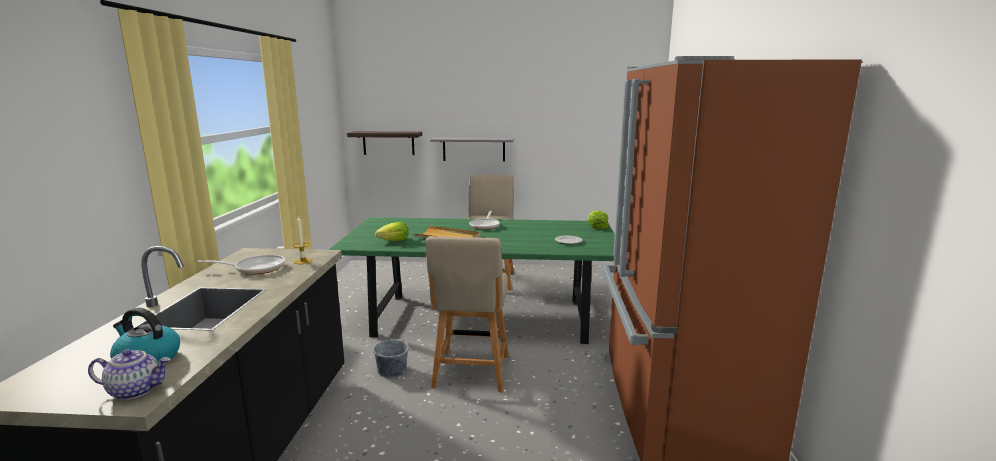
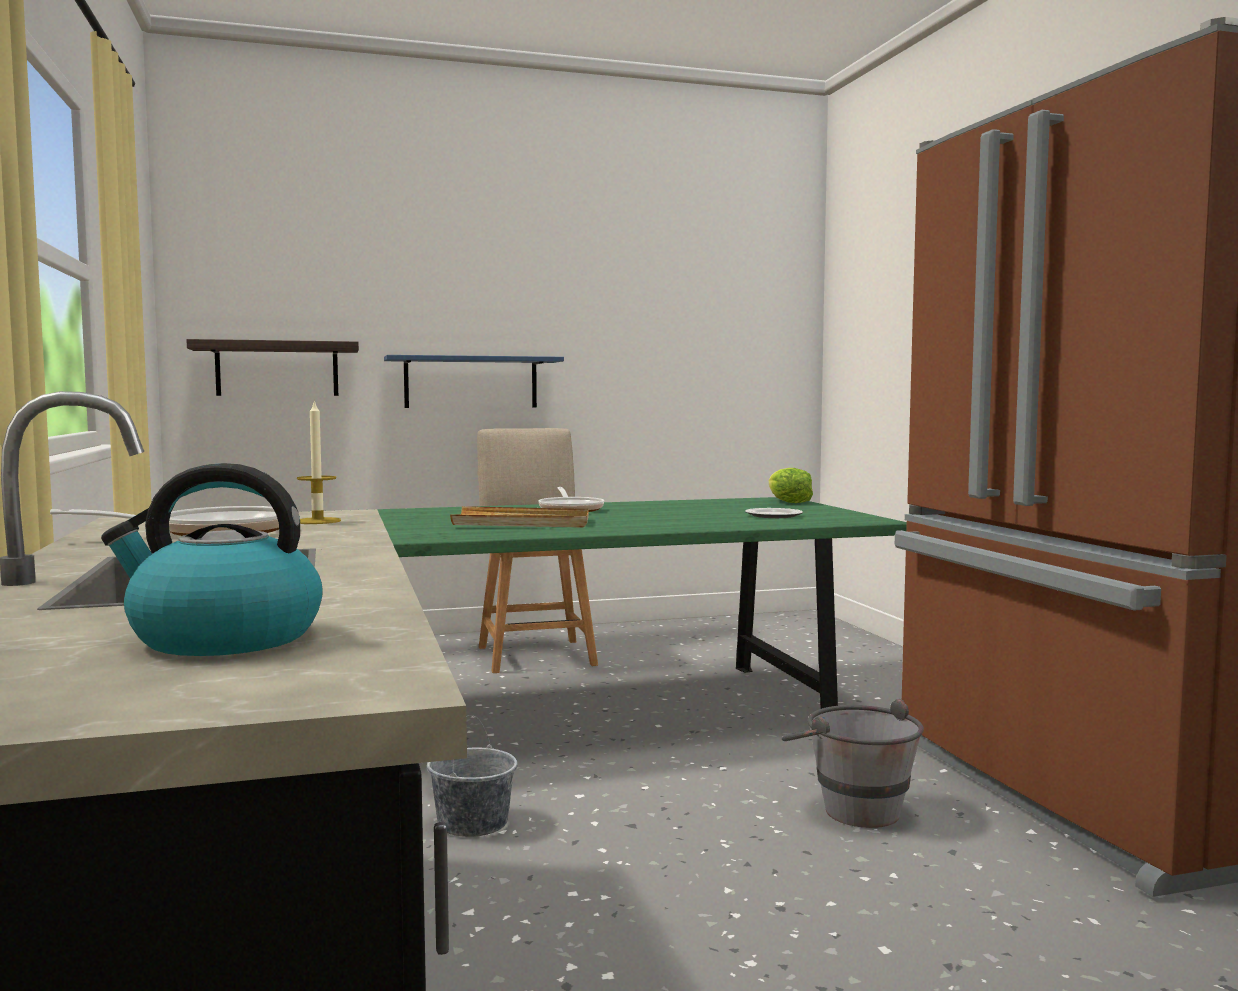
camera: 20 degrees left, 10 degrees down
(136, 390) = (319, 676): teapot -> none
(394, 241) = (410, 532): lettuce -> none
(471, 374) = (660, 802): beige chair -> none
(474, 149) = (471, 382): grey shelf -> blue shelf
(548, 392) = (849, 806): none -> grey bucket

